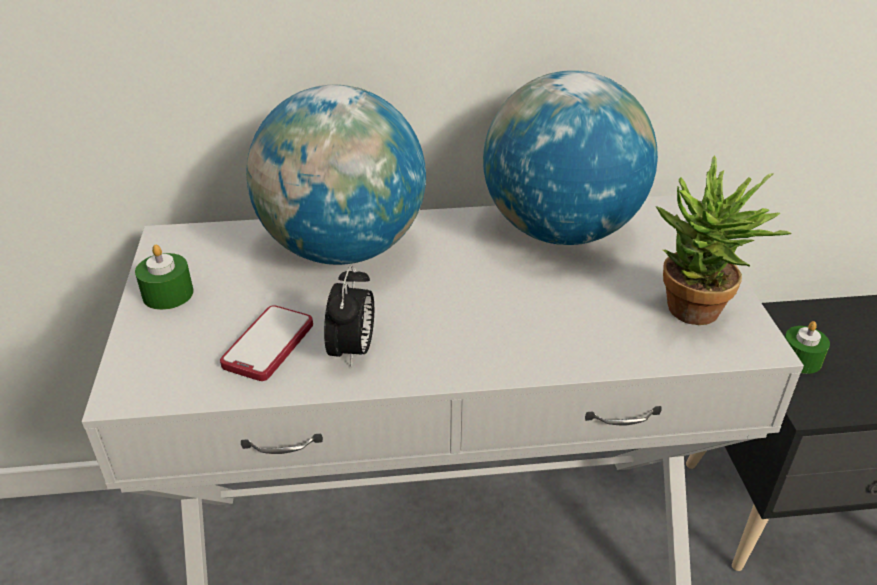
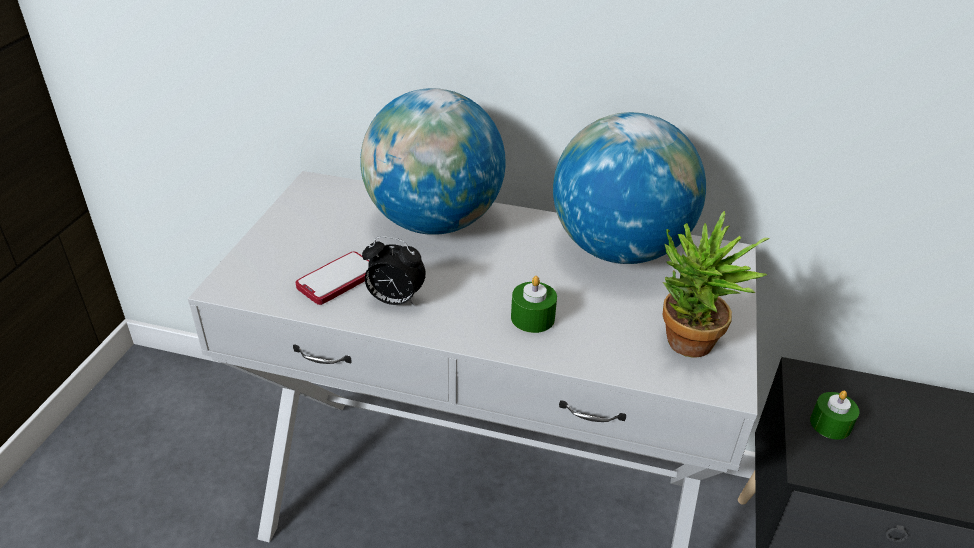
camera: 20 degrees right, 0 degrees up
(168, 294) = (290, 225): green candle -> green candle (532, 318)
(353, 351) = (394, 300): alarm clock -> alarm clock turned 75 degrees clockwise

